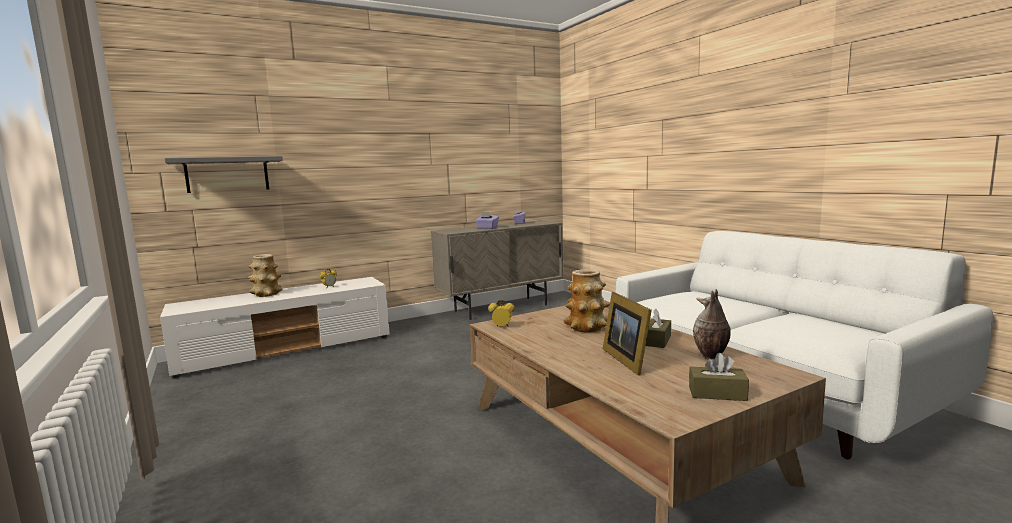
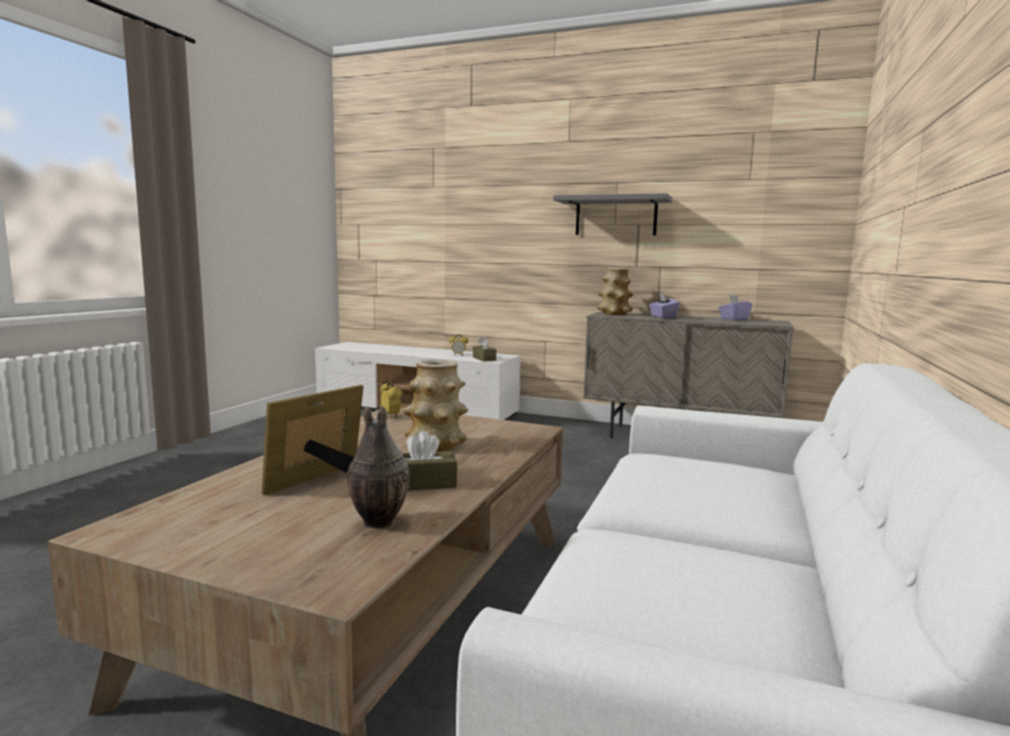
camera: 50 degrees right, 0 degrees up
(227, 174) = (403, 228): grey shelf -> grey shelf (616, 216)
(266, 294) = (408, 349): vase -> vase (614, 313)
(717, 393) = (213, 544): brown tissue box -> brown tissue box (484, 359)

